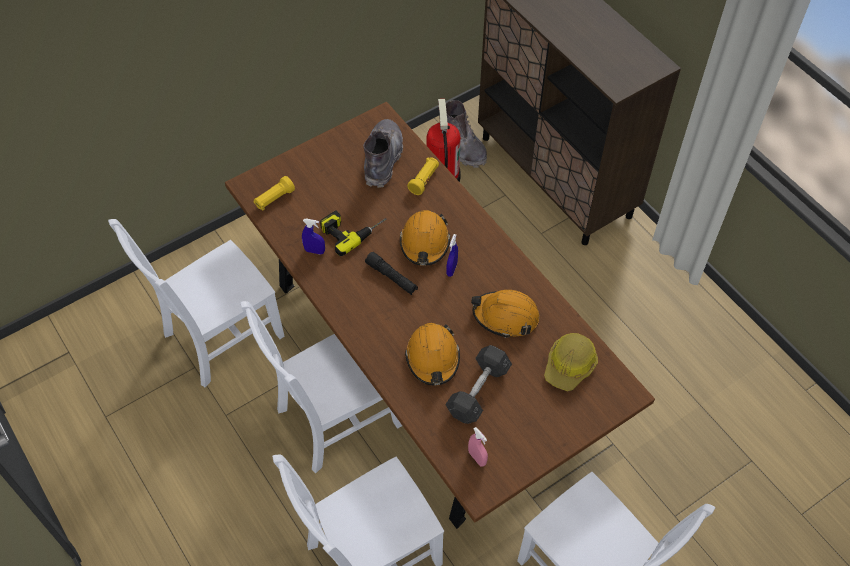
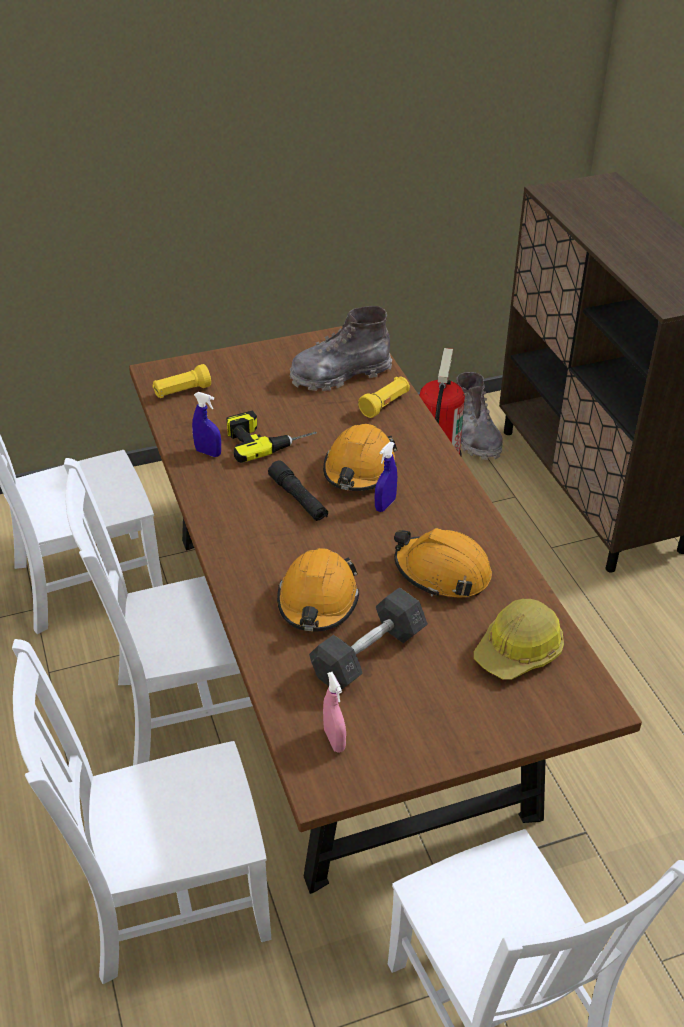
camera: 15 degrees right, 15 degrees down
(383, 159) = (340, 374): grey boot -> grey boot turned 135 degrees counterclockwise

